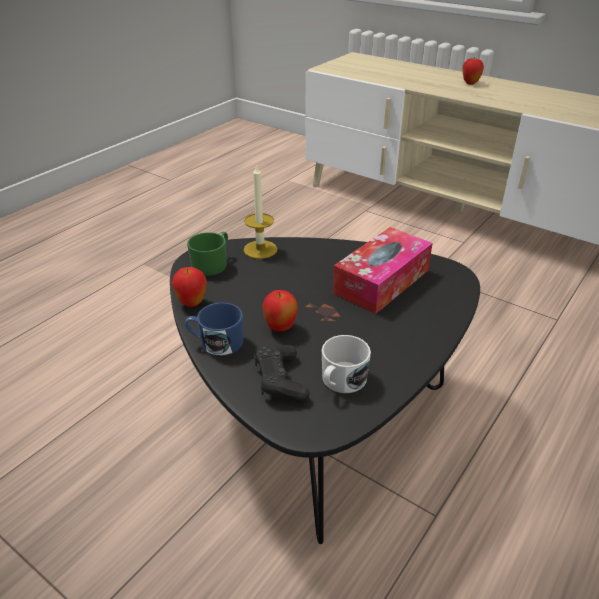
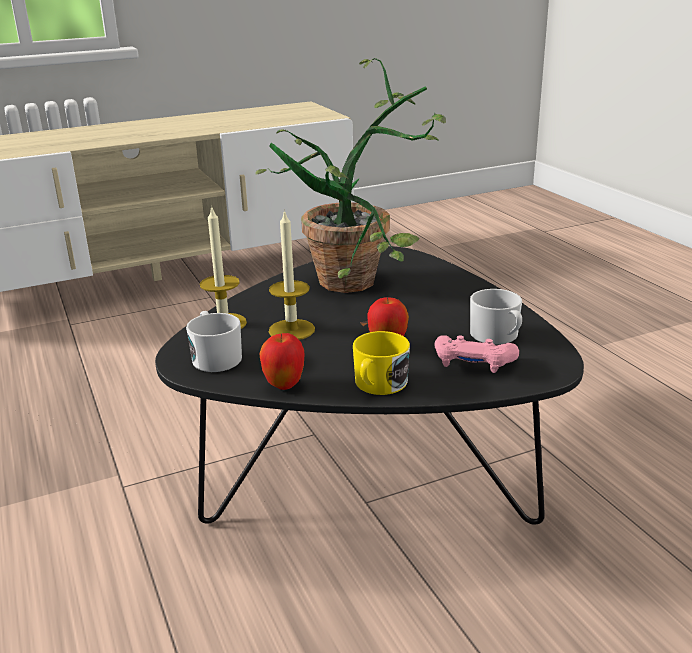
camera: 60 degrees left, 10 degrees down
(212, 264) = (215, 357): green mug -> white mug
(216, 343) = (378, 385): blue mug -> yellow mug
(272, 278) = (291, 330): none -> candle
(280, 380) = (473, 364): black game controller -> pink game controller
(381, 281) = (363, 282): tissue box -> potted plant
(470, 83) = (117, 130): apple -> none

